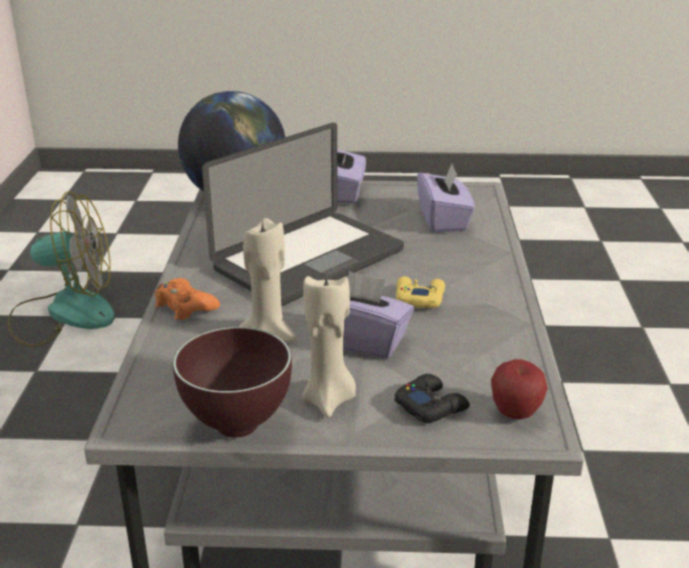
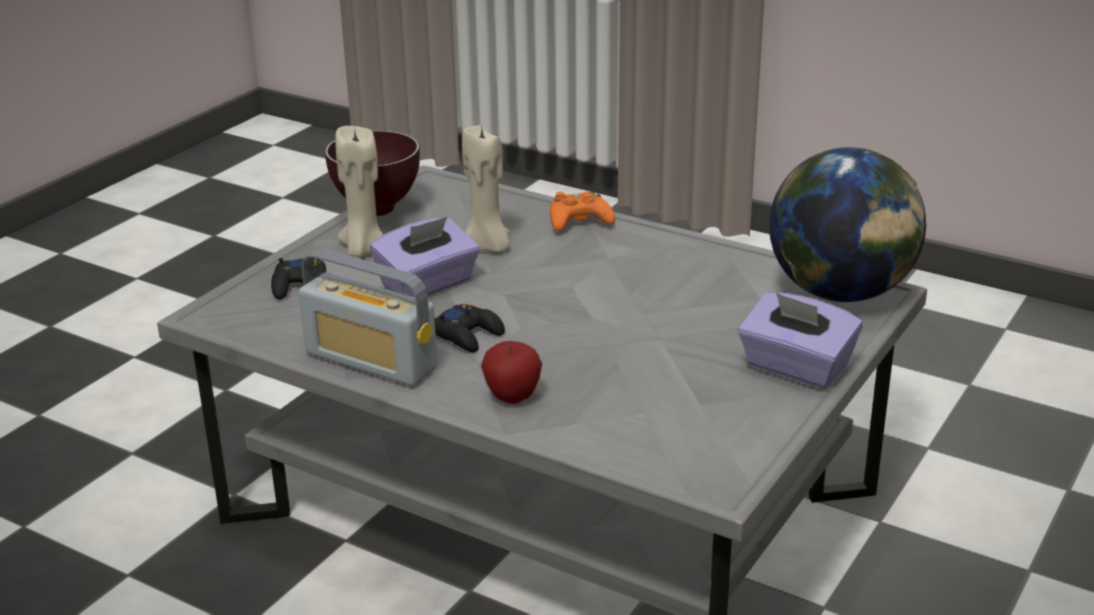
camera: 120 degrees right, 0 degrees up
(64, 313) = (978, 383): fan -> none
(309, 260) = (617, 299): laptop -> none
(419, 298) = (468, 335): yellow game controller -> black game controller
(444, 220) = (643, 418): purple tissue box -> none
(500, 321) = (371, 360): none -> radio
(515, 413) = (242, 317): apple -> apple (512, 398)

